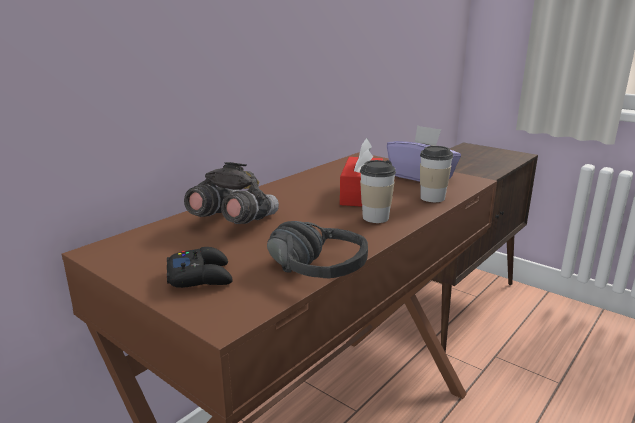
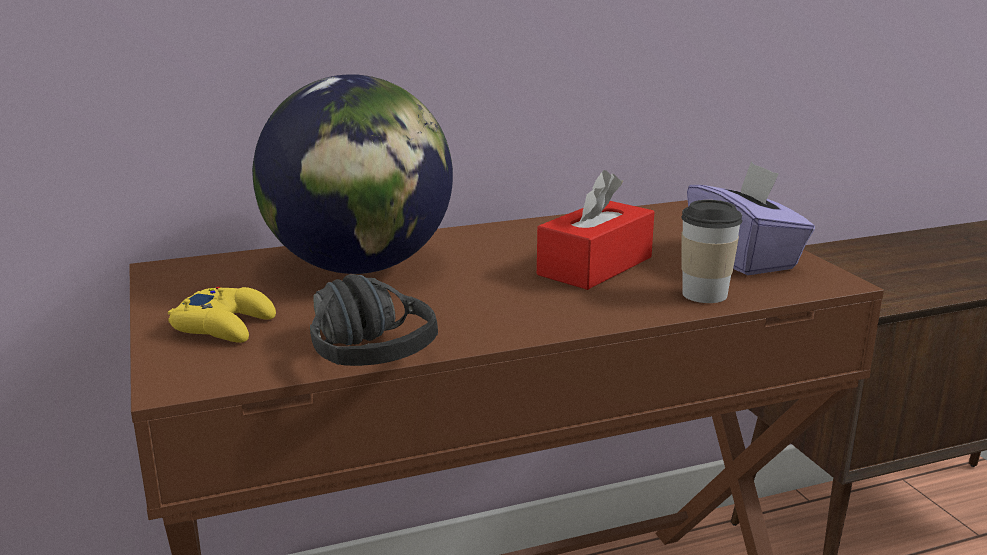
camera: 30 degrees right, 0 degrees up
(200, 276) = (225, 325): black game controller -> yellow game controller
(233, 222) = (359, 267): grey binoculars -> globe
(375, 218) = (560, 304): cup -> none

